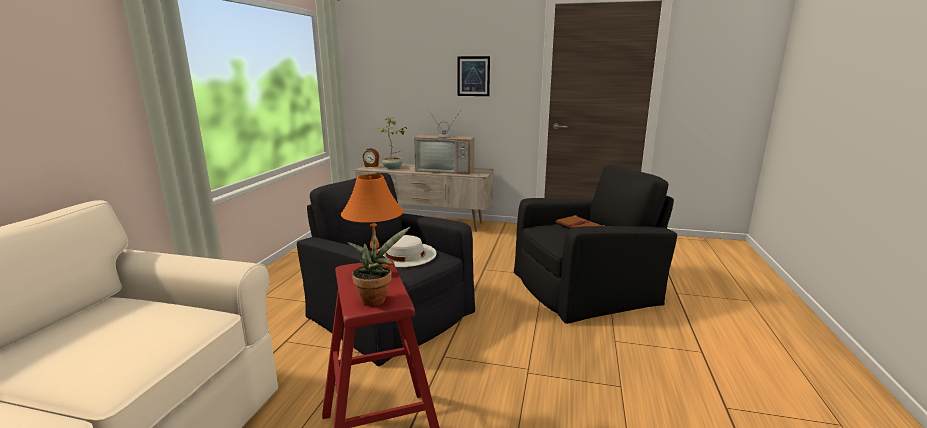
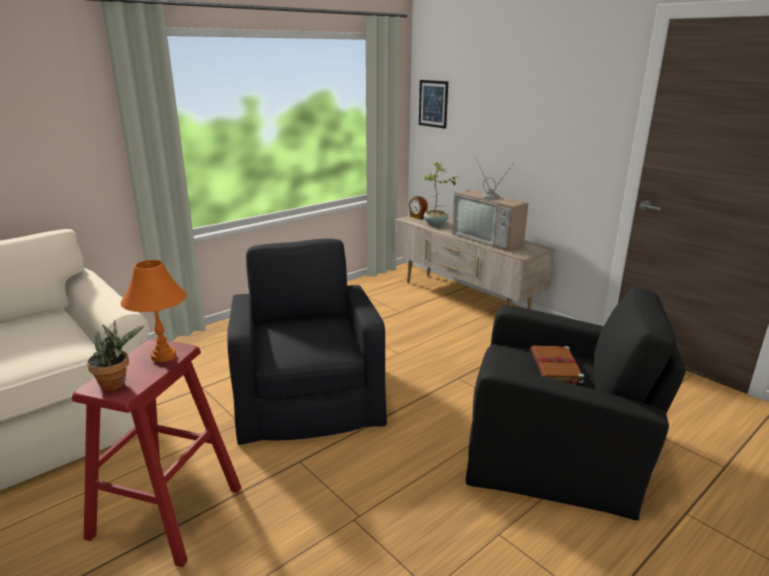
camera: 35 degrees right, 5 degrees up
(405, 254) = (311, 337): white hat -> none
(473, 76) = (546, 119): picture -> picture (433, 103)

